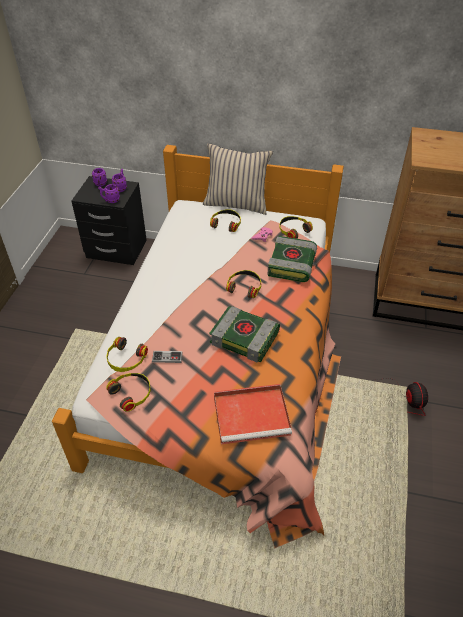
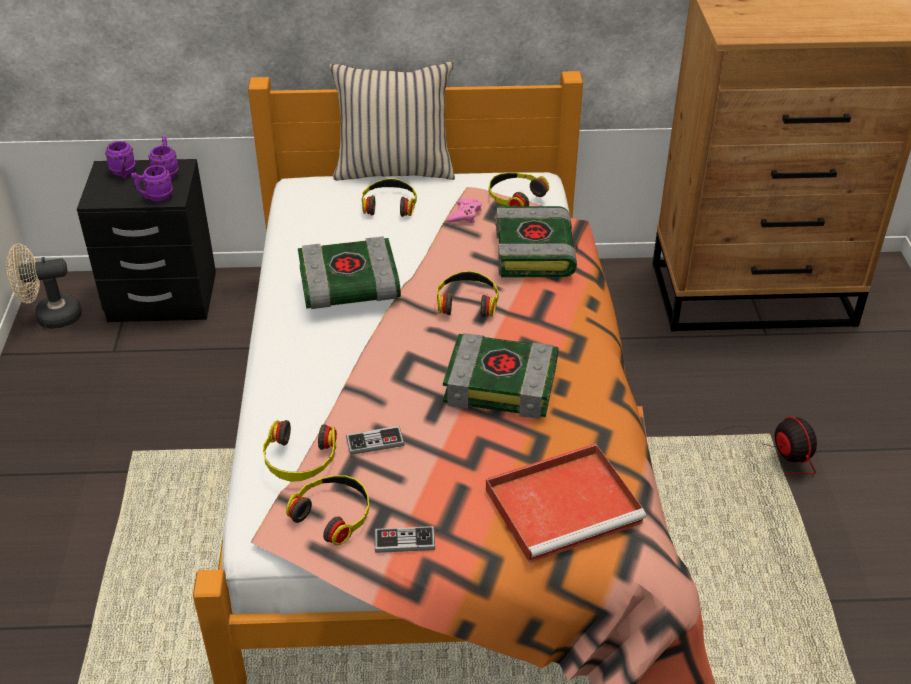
camera: 15 degrees left, 5 degrees down
(61, 250) = (51, 317): none -> beige fan
(161, 416) = (404, 541): none -> game controller
(186, 267) = (348, 287): none -> book

